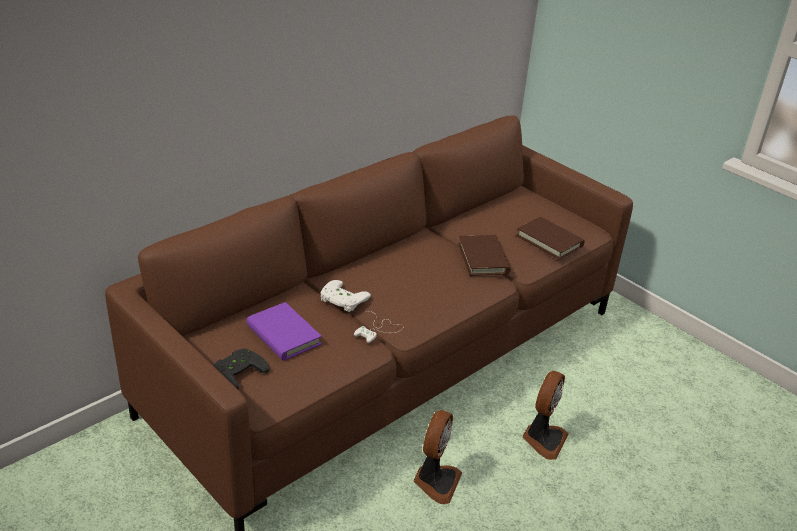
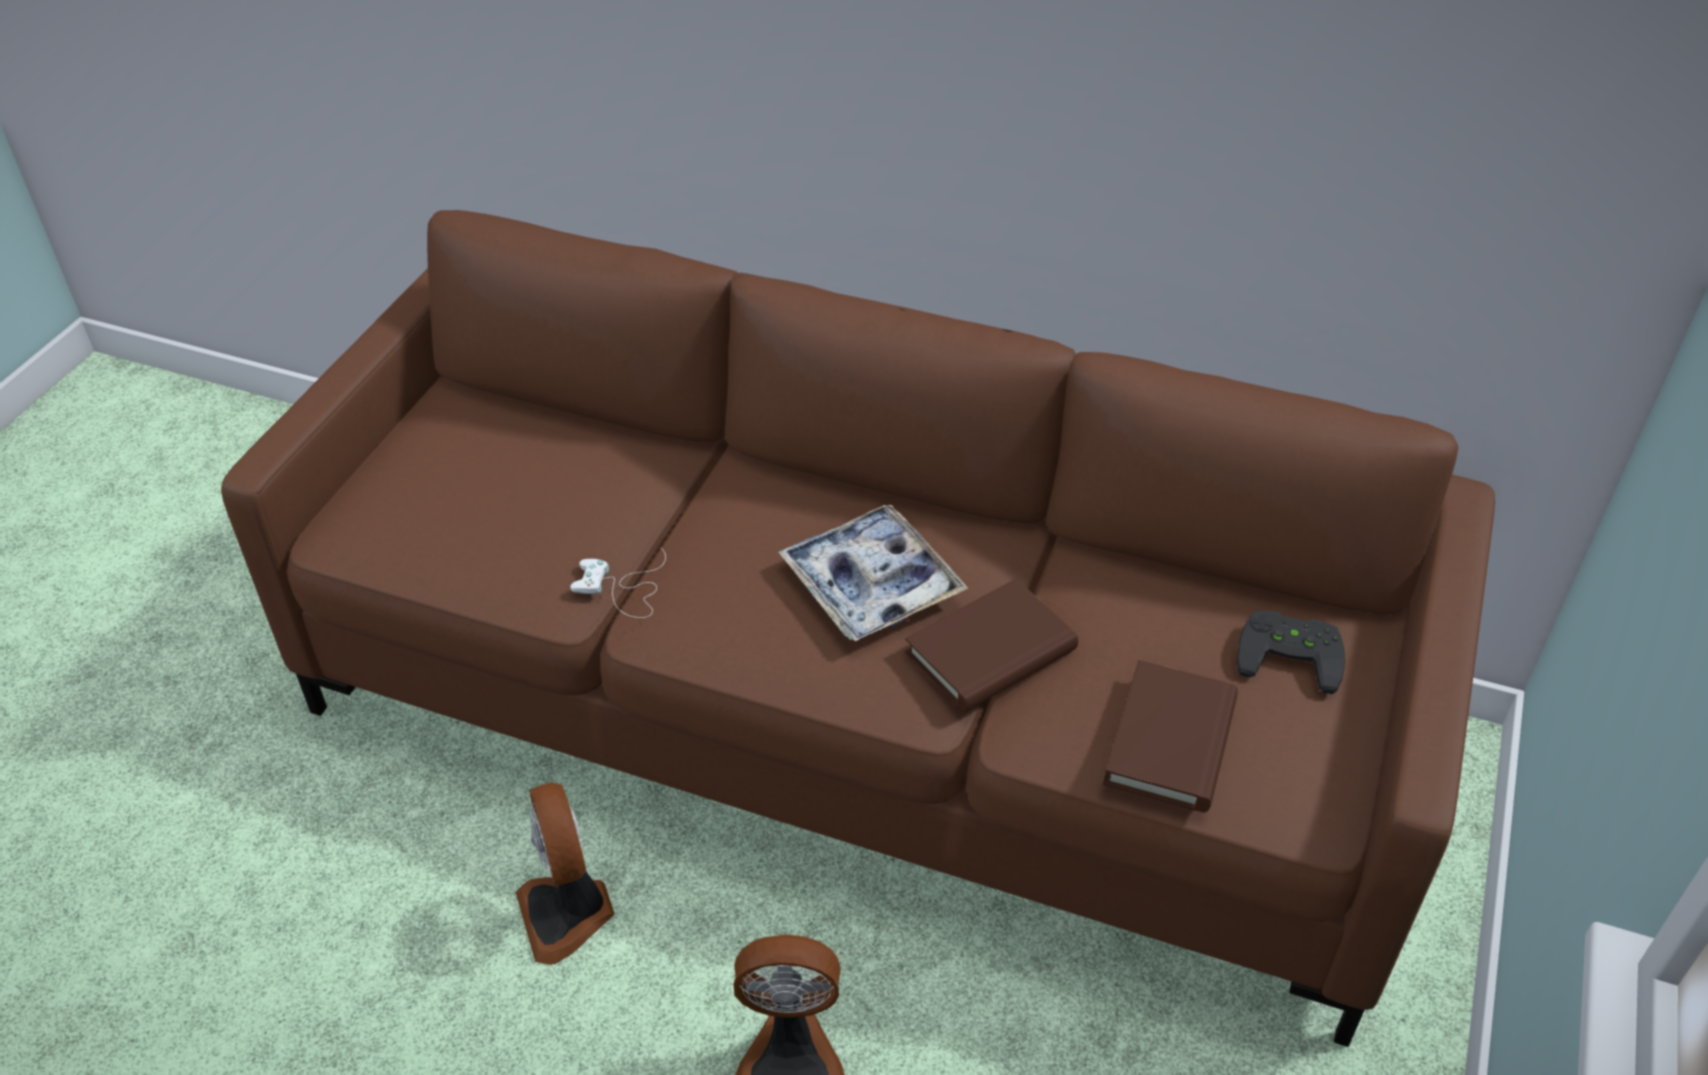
camera: 65 degrees right, 10 degrees up
(237, 371) = (399, 472): black game controller -> black game controller (1290, 652)
(283, 335) = (523, 481): purple book -> none
(342, 300) = (679, 508): white game controller -> none
(429, 269) = (871, 584): none -> tray
(435, 481) = (568, 913): fan -> fan turned 75 degrees clockwise

